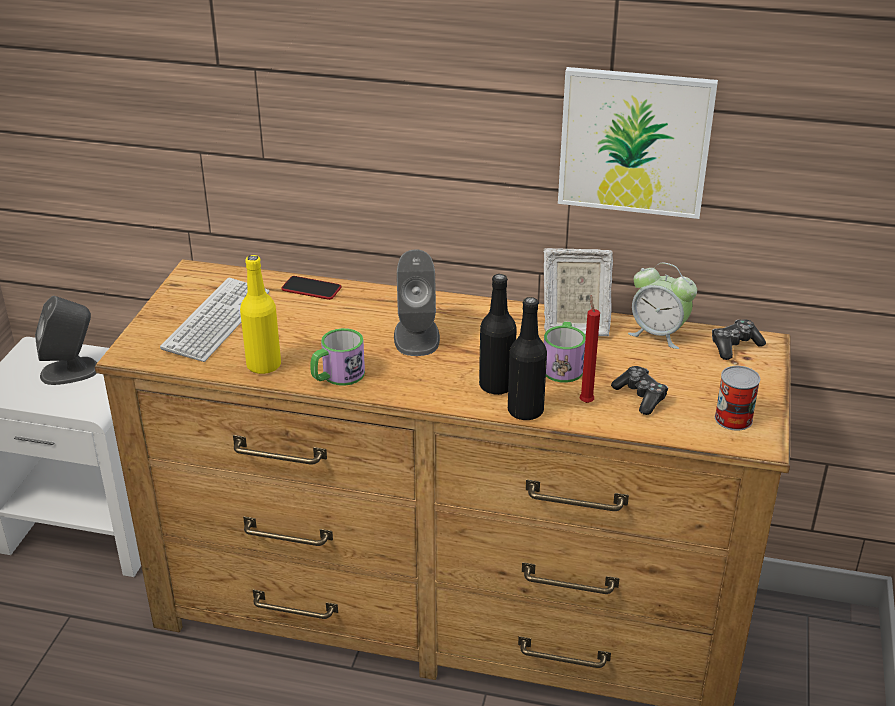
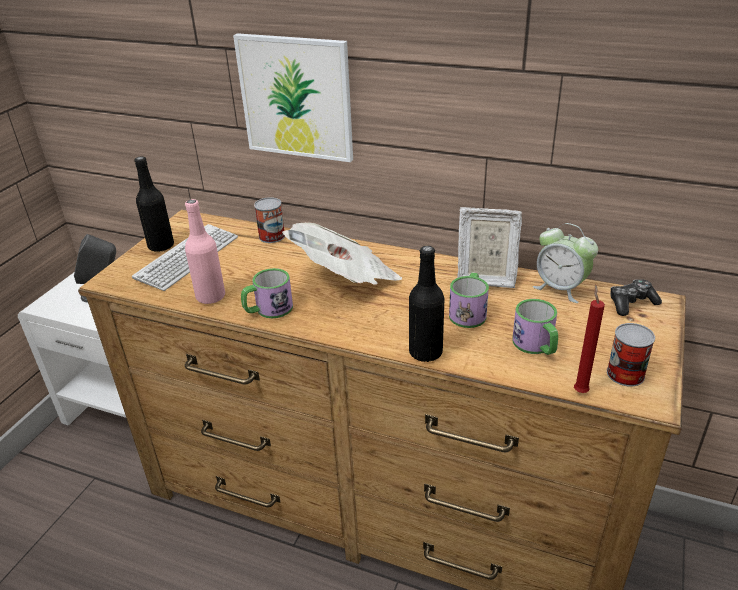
camera: 10 degrees right, 0 degrees up
(264, 365) = (210, 297): yellow bottle -> pink bottle
(311, 289) = (272, 236): phone -> can
(416, 336) = (346, 279): grey speaker -> newspaper
(496, 386) = (404, 327): black bottle -> black bottle (161, 246)
(586, 401) = (483, 347): red candle -> red candle (580, 390)
(634, 142) = (546, 110): picture -> picture (296, 97)
(640, 396) = (536, 346): game controller -> mug

